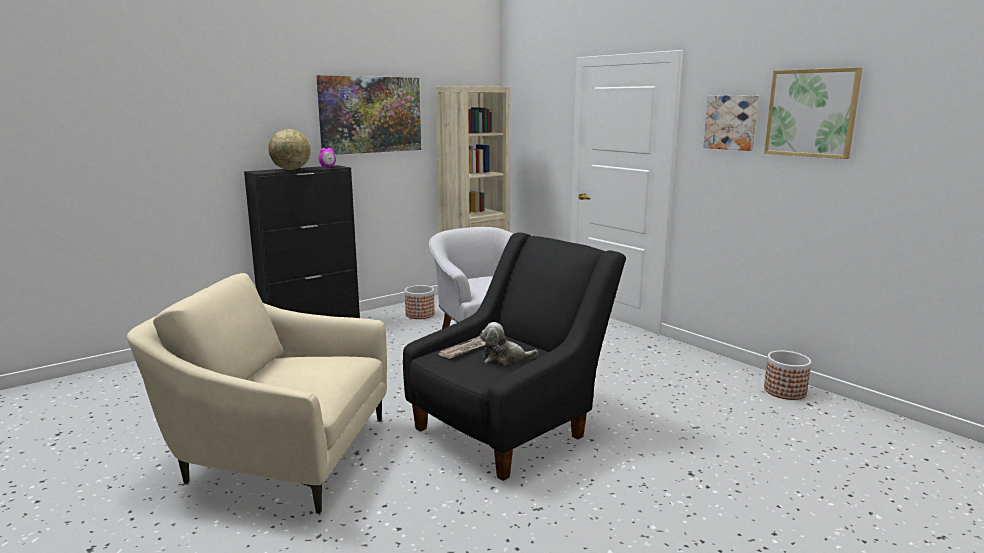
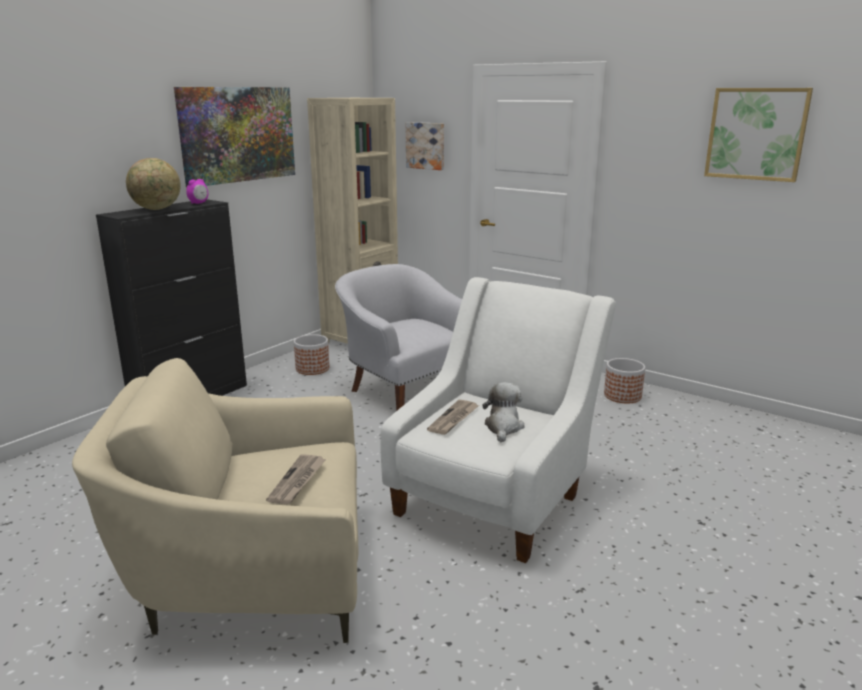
camera: 15 degrees left, 5 degrees up
(309, 377) = (298, 481): none -> newspaper
(504, 359) = (503, 427): plush toy -> plush toy turned 120 degrees clockwise
(510, 427) = (495, 497): black armchair -> white armchair
(731, 122) = (665, 142): picture -> picture (426, 145)
(785, 391) = (731, 418): planter -> planter (623, 396)

